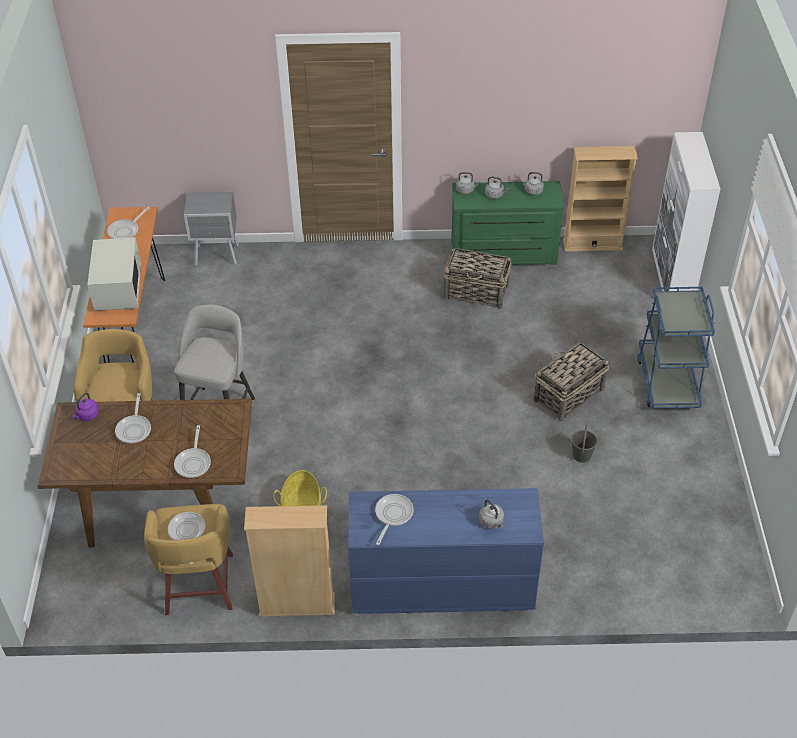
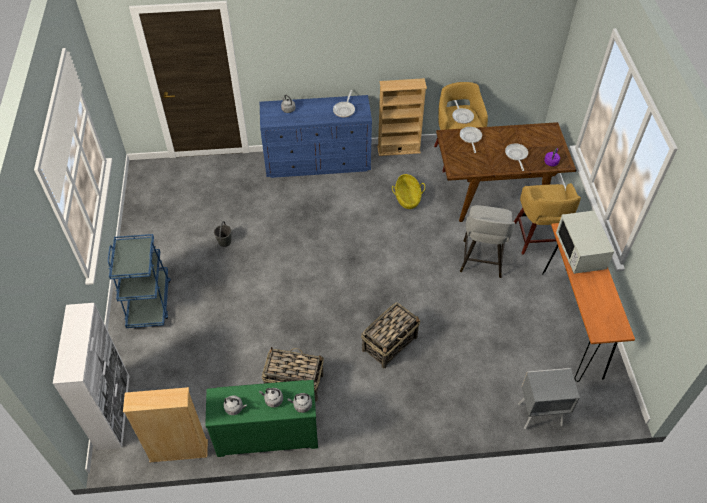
camera: 175 degrees right, 5 degrees up
(126, 231) = (605, 311): frying pan -> none
(568, 395) = (227, 286): basket -> basket (390, 343)

